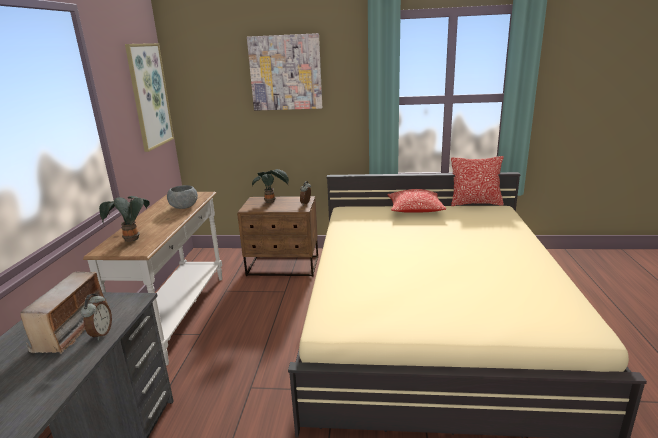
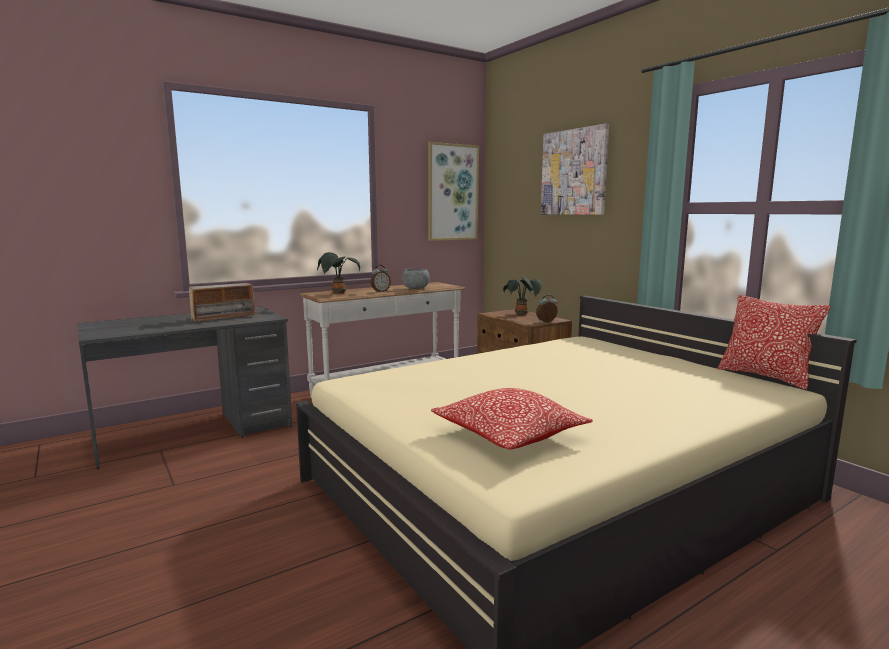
camera: 50 degrees right, 10 degrees down
(101, 333) = (224, 322): alarm clock -> alarm clock (380, 291)
(415, 210) = (656, 358): pillow -> pillow (509, 435)

